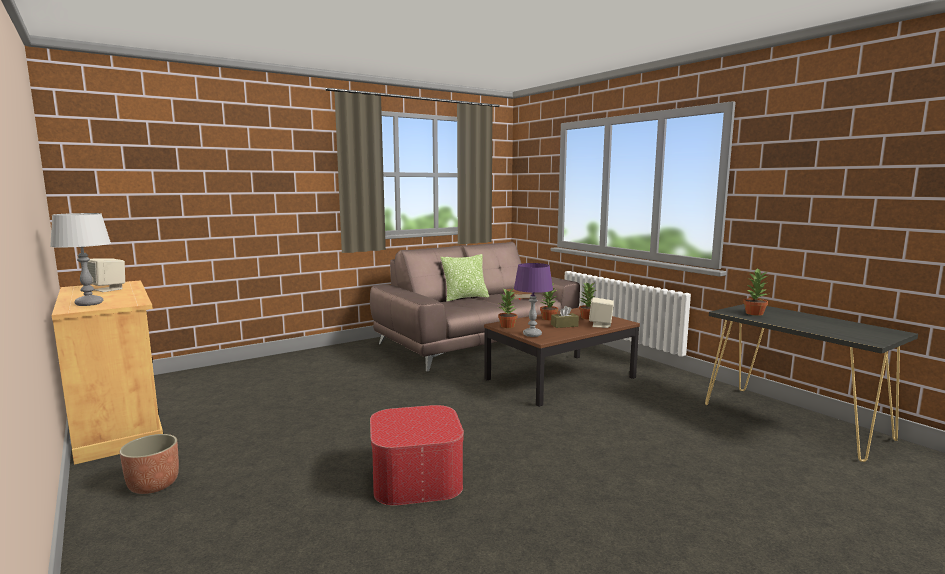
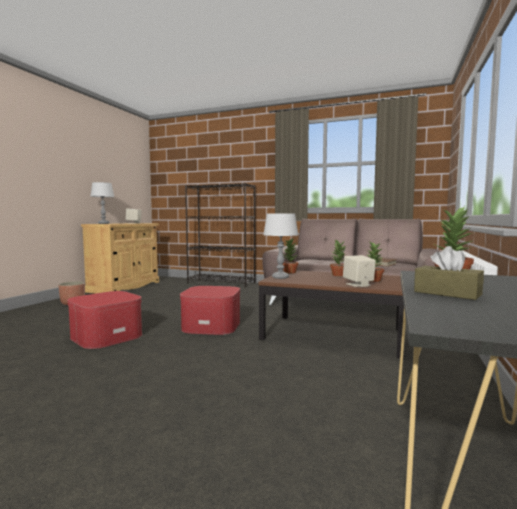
camera: 55 degrees right, 5 degrees down
(265, 363) = (221, 283): none -> black bookcase
(463, 414) = (211, 325): none -> ottoman
(465, 298) = (341, 260): pillow -> none
(532, 334) = (280, 277): purple table lamp -> grey table lamp
(564, 325) = (328, 279): brown tissue box -> brown tissue box (447, 293)

